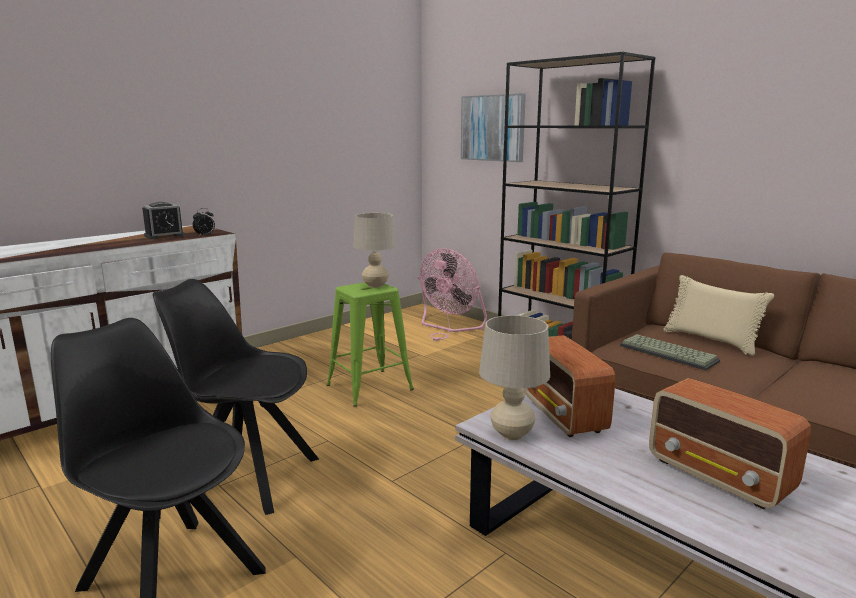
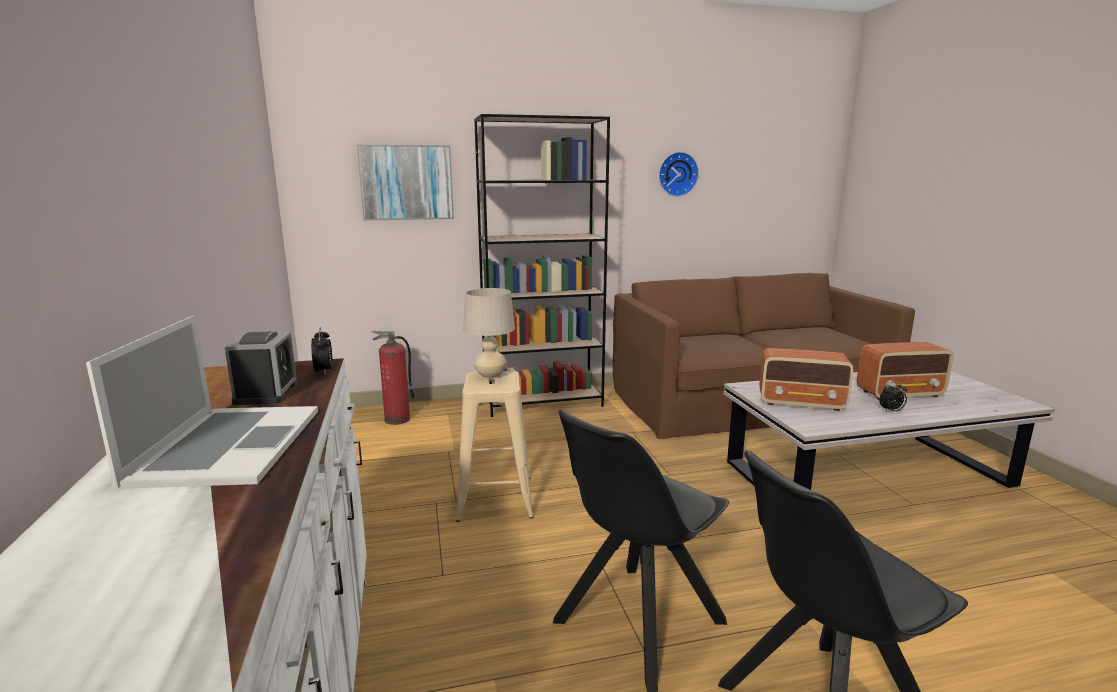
camera: 60 degrees left, 0 degrees up
(91, 244) = (227, 445): none -> laptop
(370, 387) = (495, 497): green stool -> beige stool
(445, 326) = (397, 419): pink fan -> fire extinguisher
(511, 434) = (829, 424): beige table lamp -> none
(622, 471) = (891, 411): none -> alarm clock
(669, 353) = (717, 351): keyboard -> none
(711, 341) = (704, 338): beige pillow -> none
(773, 118) = (677, 174): none -> wall clock

